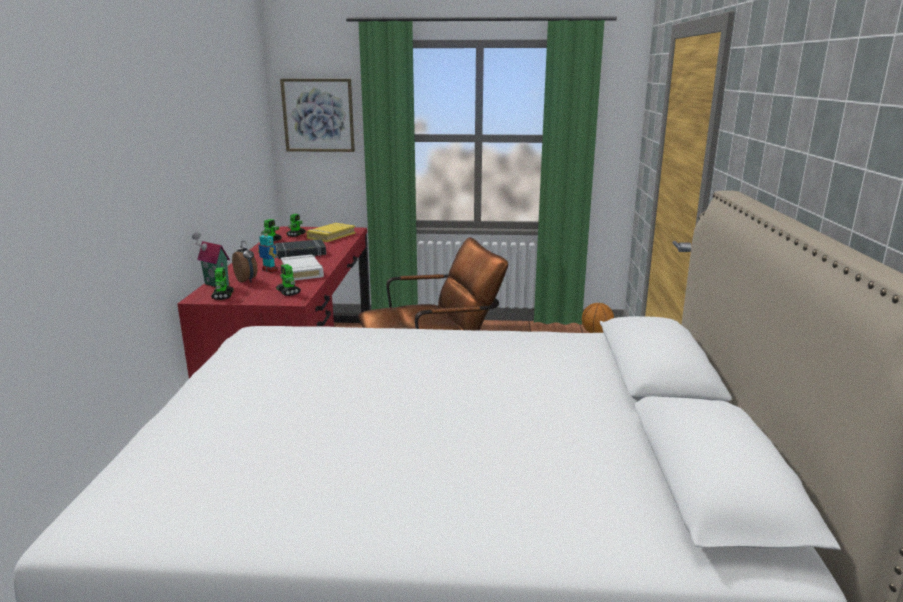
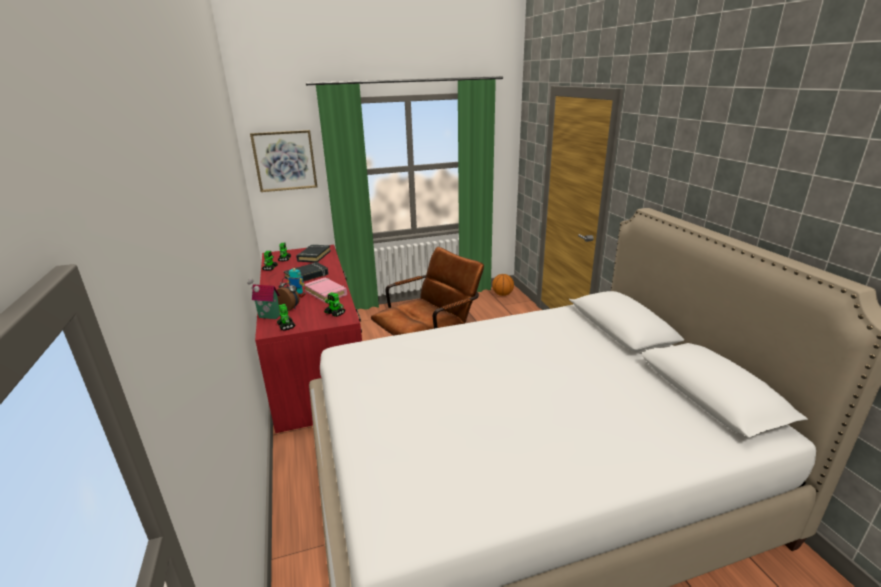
camera: 20 degrees left, 5 degrees up
(302, 272) = (326, 293): white book -> pink book
(331, 236) = (314, 256): yellow book -> black book

